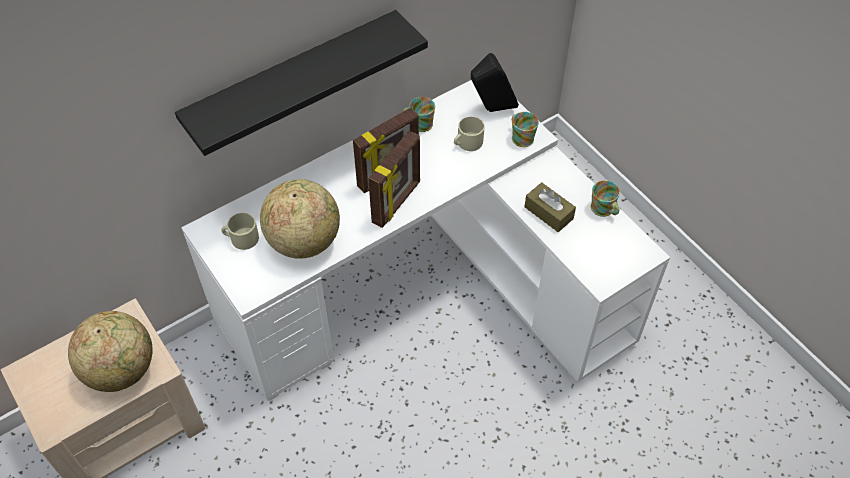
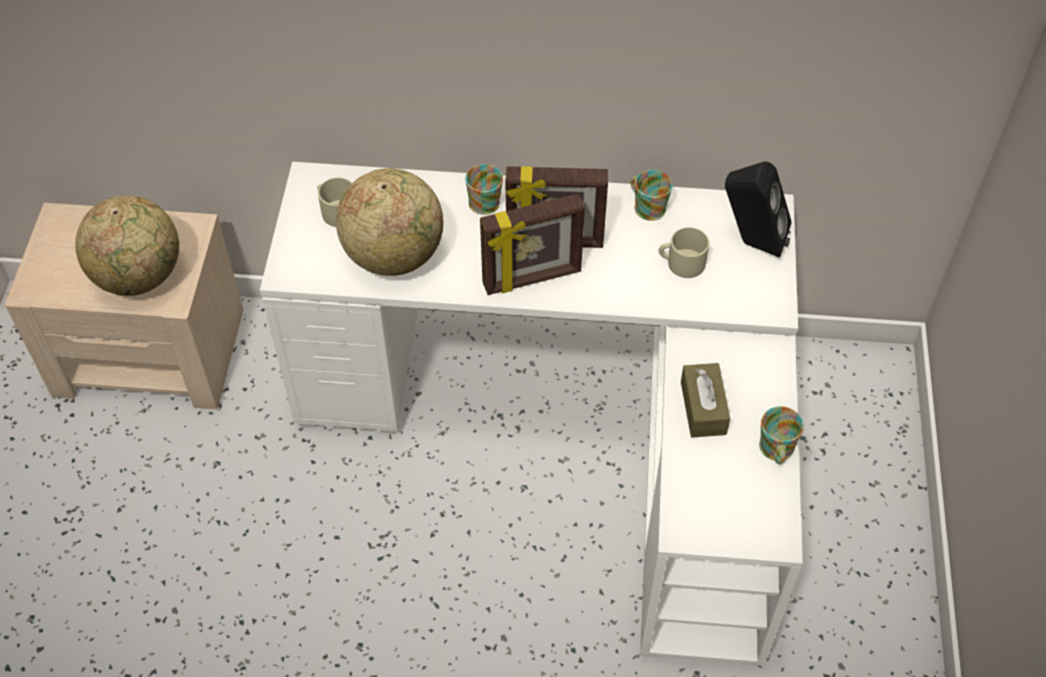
camera: 40 degrees right, 0 degrees up
(293, 81) = (482, 57): black shelf -> none
(521, 136) = (754, 296): mug -> mug (485, 199)

